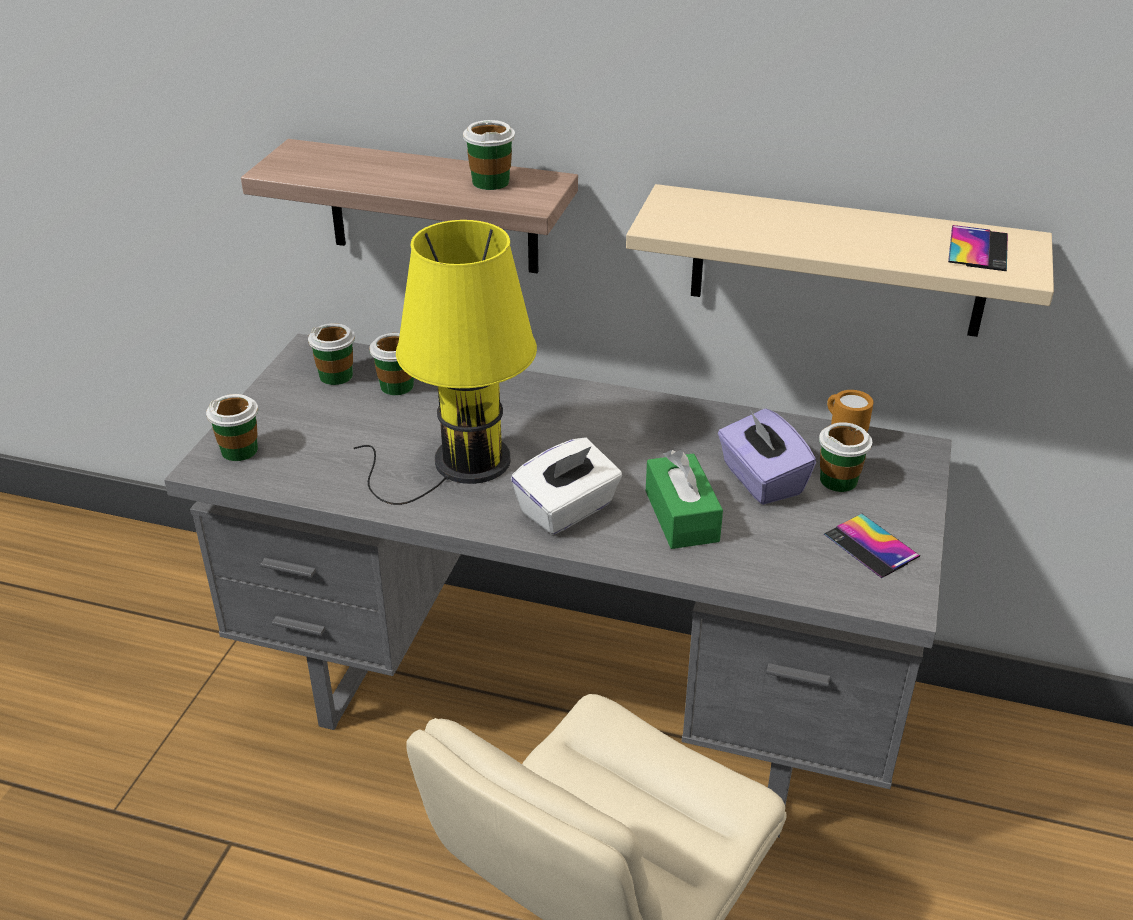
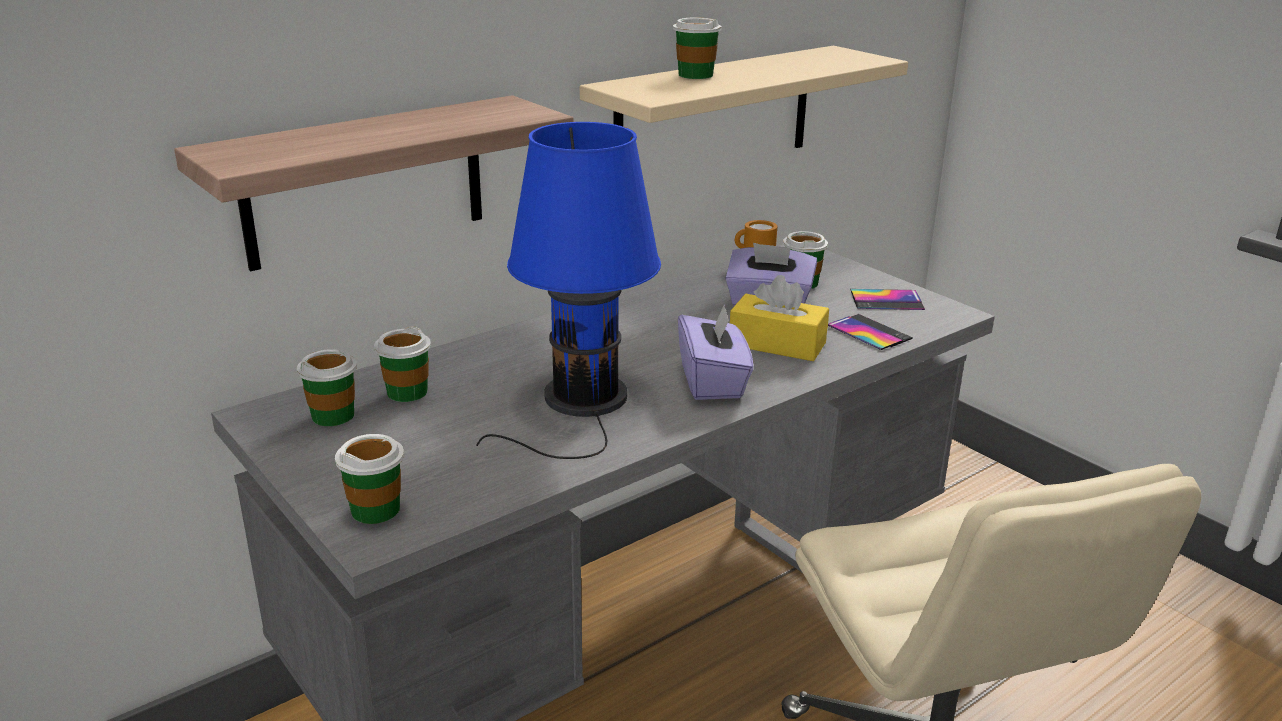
camera: 55 degrees left, 10 degrees down
(463, 463) = (582, 402): yellow table lamp -> blue table lamp
(490, 182) = (467, 114): cup -> cup (695, 75)
(567, 510) = (713, 381): white tissue box -> purple tissue box
(681, 516) = (777, 344): green tissue box -> yellow tissue box
(978, 249) = (831, 58): phone -> phone (869, 332)

